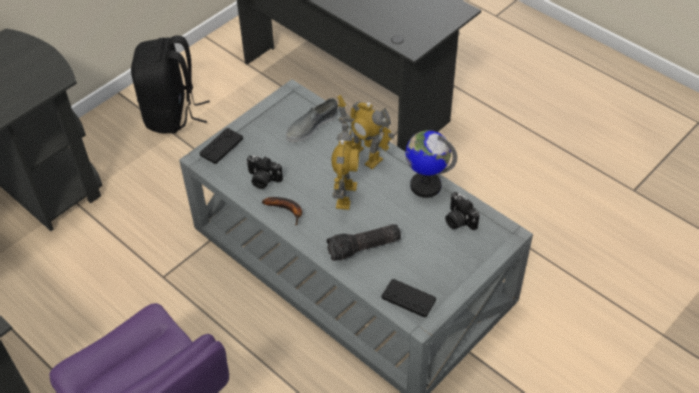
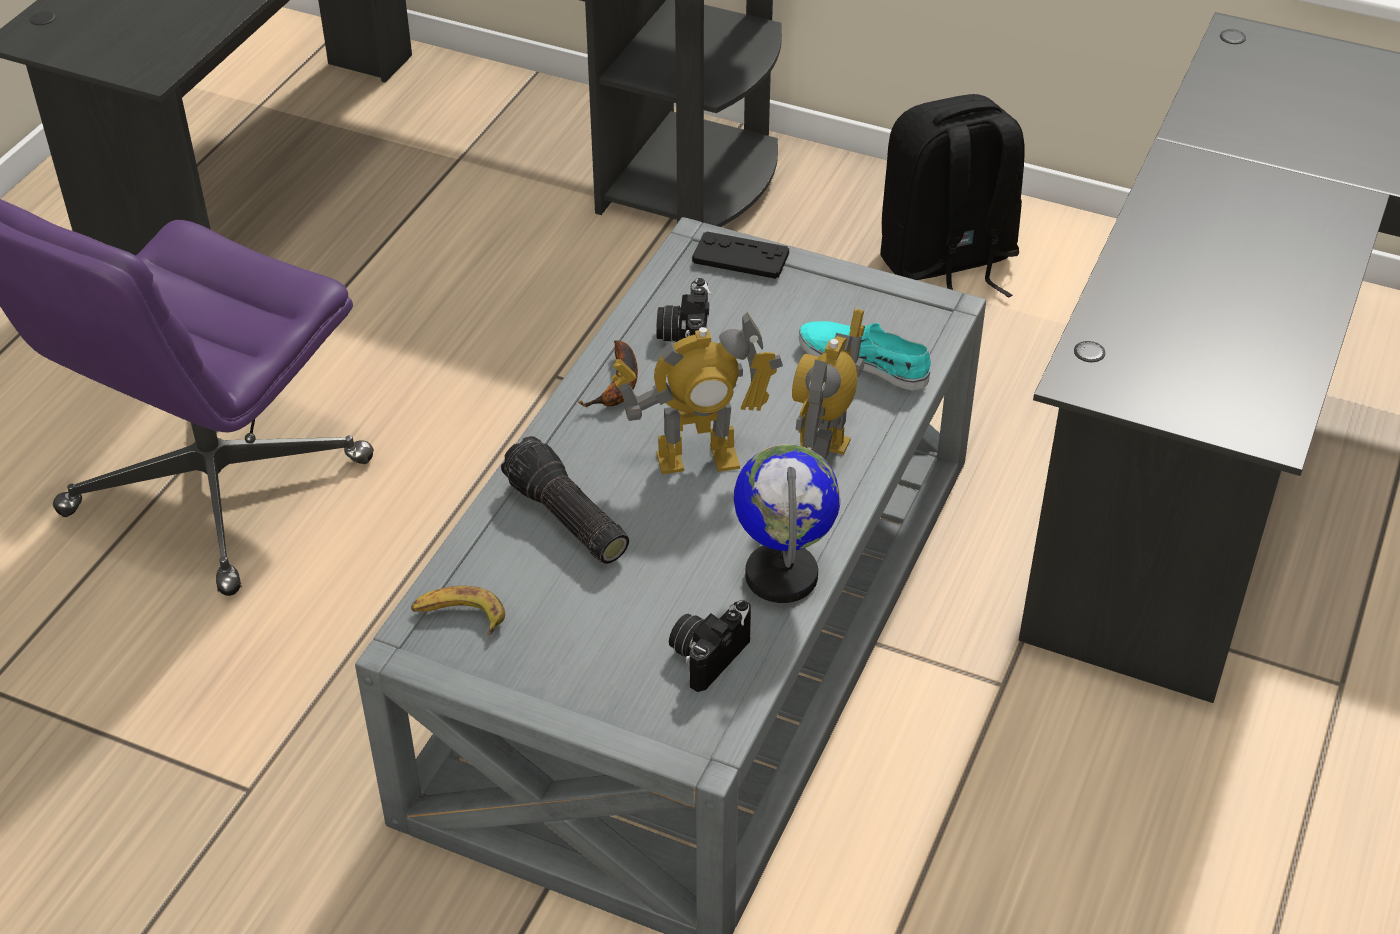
camera: 70 degrees right, 5 degrees down
(311, 126) = (864, 361): grey shoe -> turquoise shoe
(408, 298) = (459, 616): black game controller -> banana

